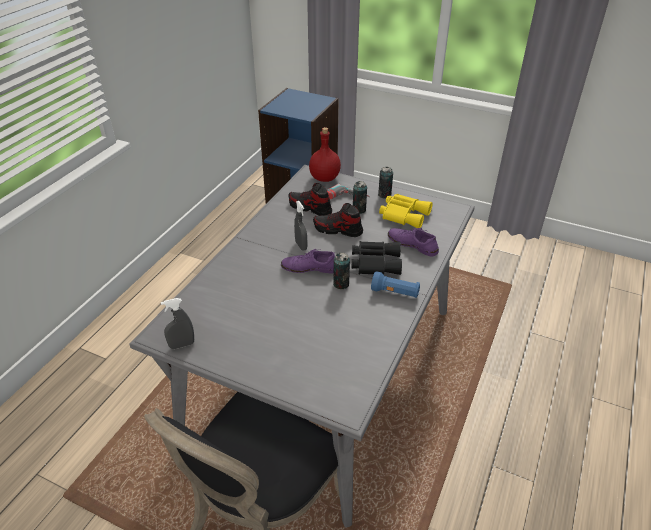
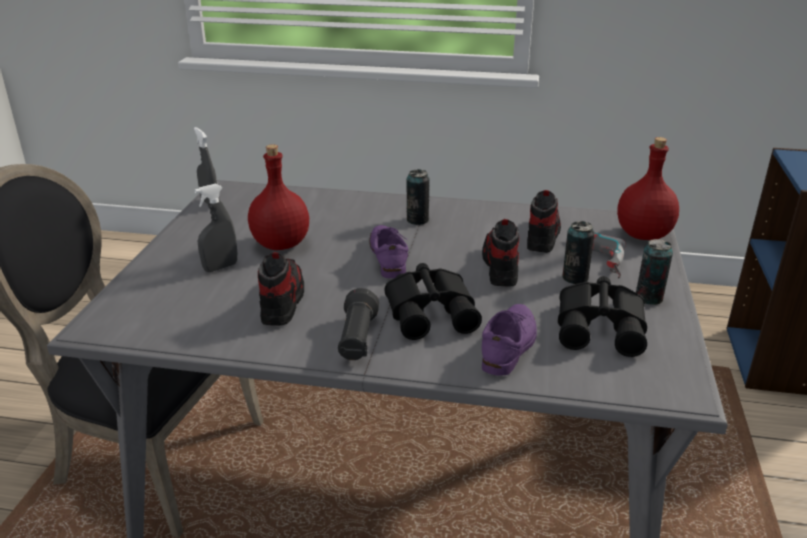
camera: 75 degrees right, 10 degrees down
(271, 311) = (280, 243): none -> red bottle
(301, 245) = (438, 242): grey spray bottle -> grey spray bottle (220, 267)
(341, 284) = (360, 287): can -> can (417, 220)
(346, 317) = (282, 301): none -> shoe
(395, 293) = (357, 339): blue flashlight -> black flashlight
(404, 214) = (602, 326): yellow binoculars -> black binoculars

